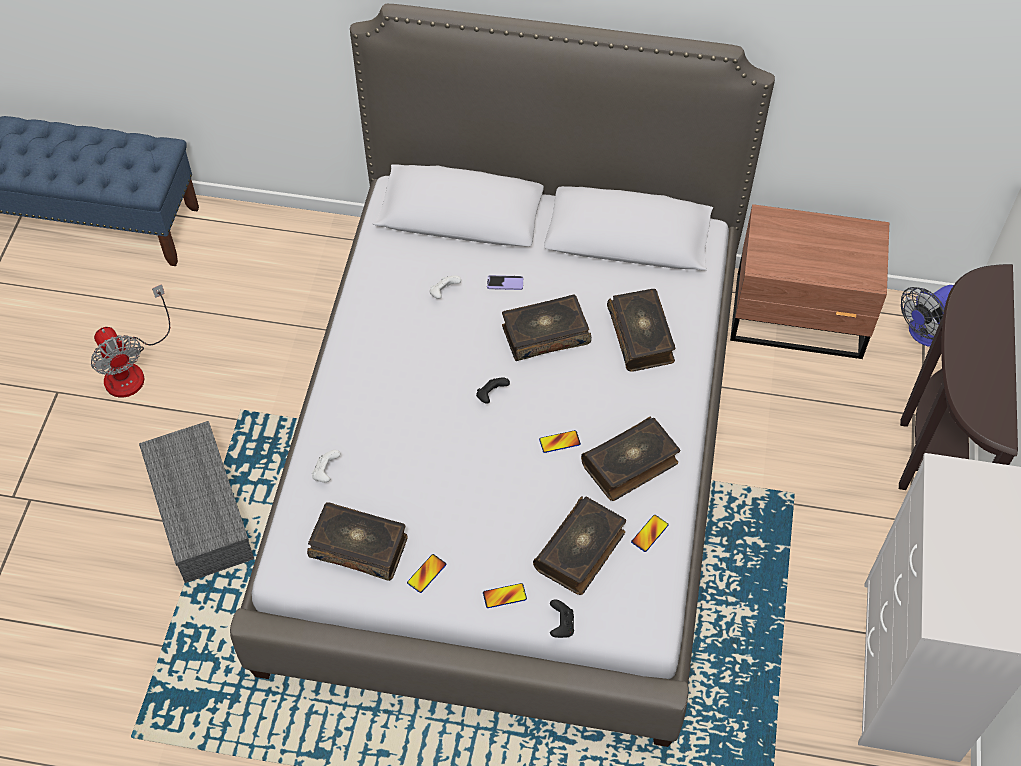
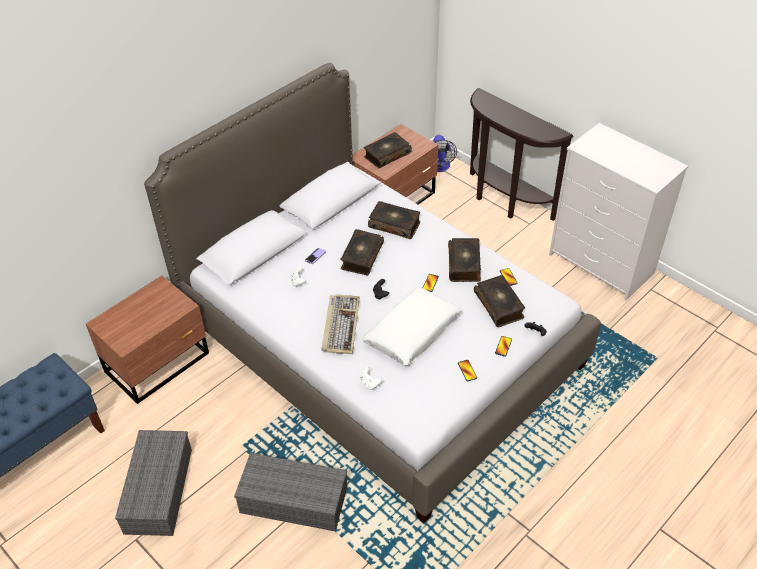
camera: 55 degrees left, 10 degrees down
(132, 368) = (158, 489): fan -> grey storage box
(305, 249) = (159, 363): none -> brown nightstand
(359, 546) = (430, 390): book -> book (386, 155)
(402, 383) = (340, 325): none -> keyboard
(449, 471) = (412, 332): none -> white pillow

